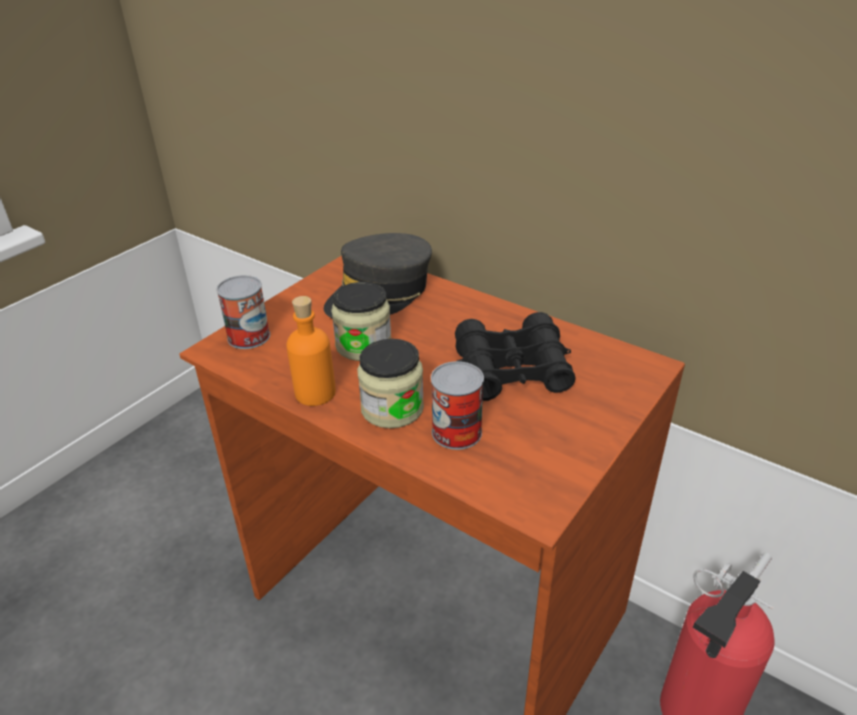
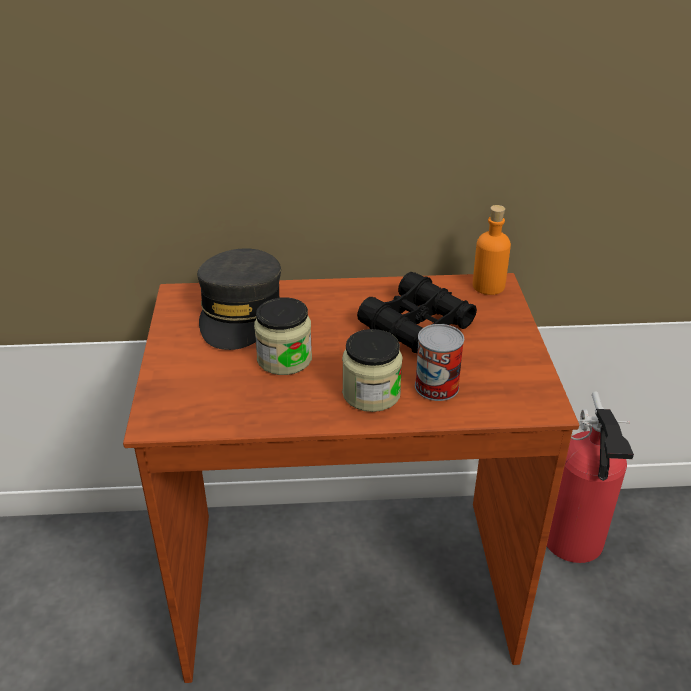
camera: 40 degrees left, 0 degrees up
(249, 336) = (173, 398): can -> none
(315, 393) = (297, 412): orange bottle -> orange bottle (488, 286)

